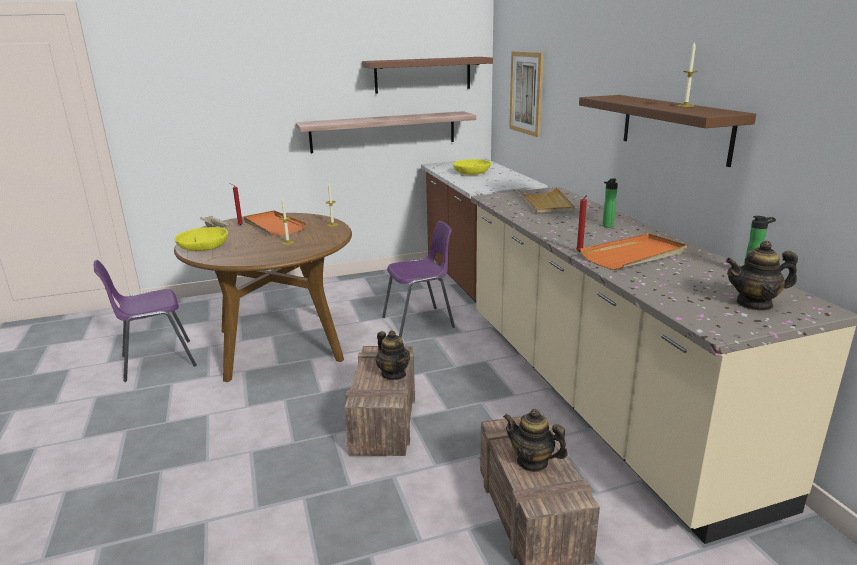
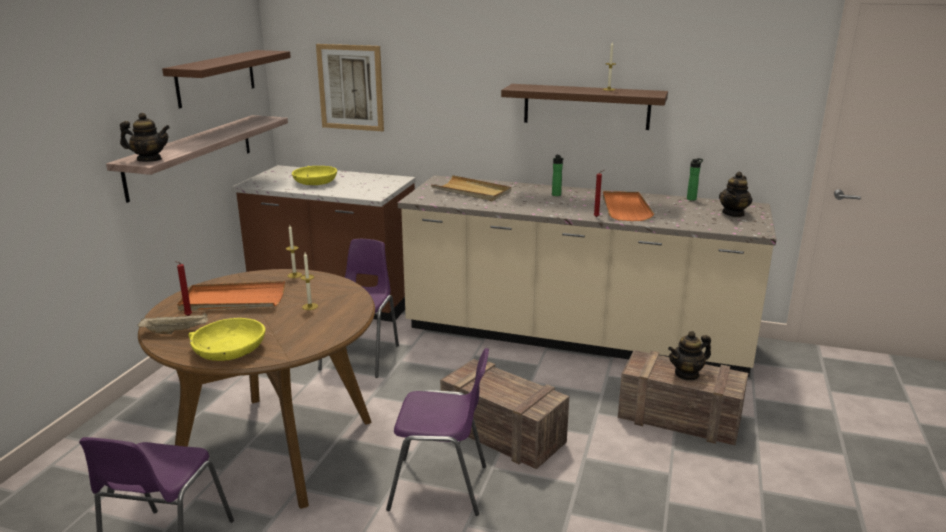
camera: 55 degrees left, 0 degrees up
(287, 421) = (441, 487): none -> purple chair
(393, 374) = (511, 382): teapot -> teapot (149, 160)

